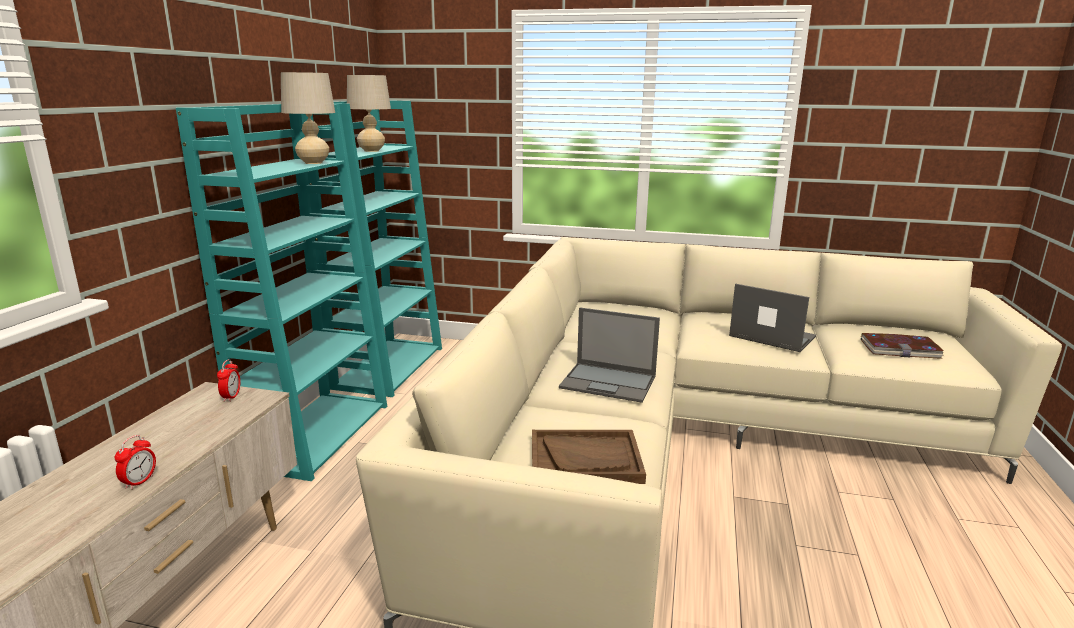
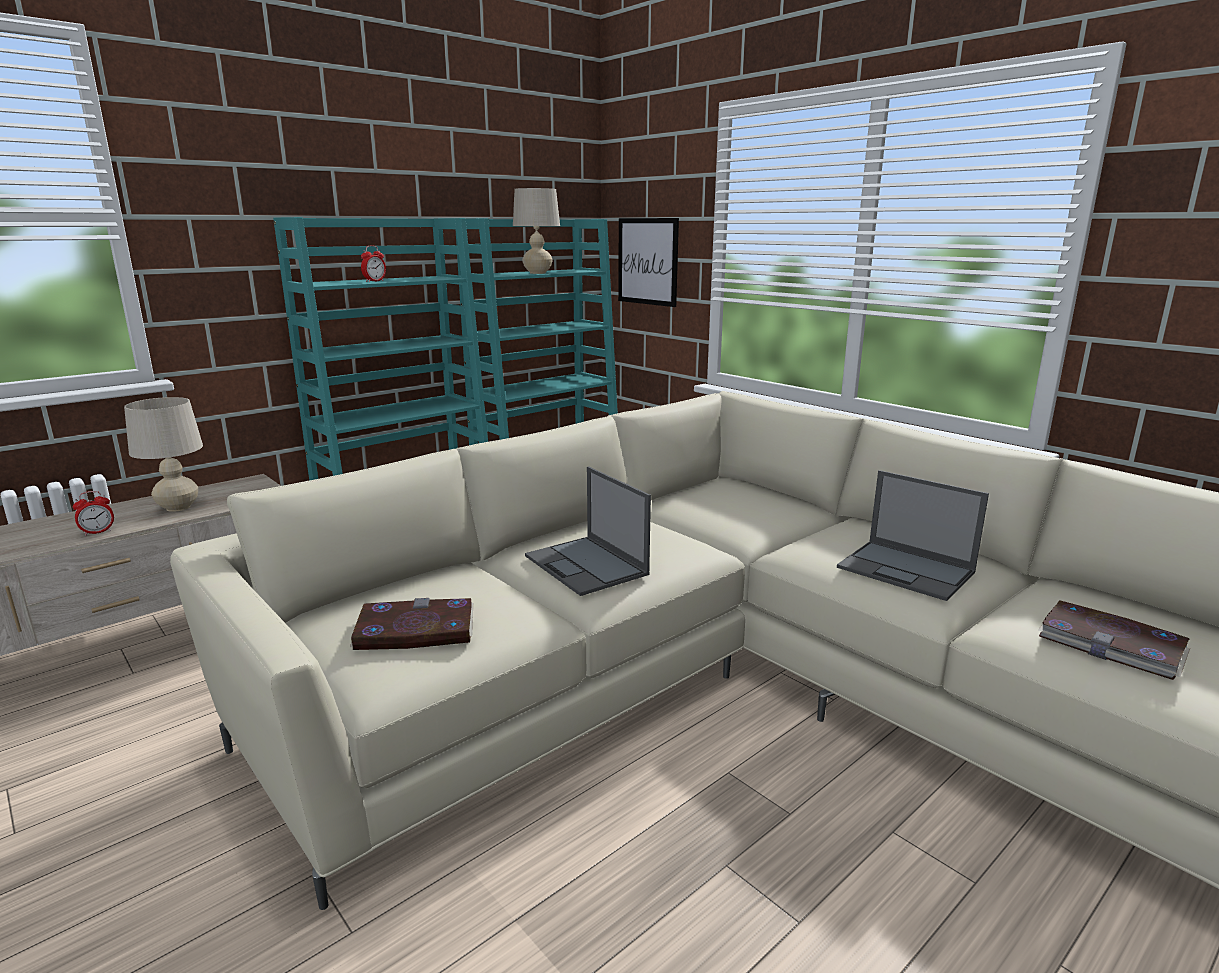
camera: 35 degrees right, 0 degrees up
(231, 397) = (255, 489): alarm clock -> alarm clock (374, 281)
(313, 163) = (428, 279): beige table lamp -> beige table lamp (178, 507)
(441, 136) = (647, 261): none -> picture
(585, 459) = (414, 630): brown tray -> book
(771, 336) = (907, 570): laptop -> laptop turned 150 degrees clockwise

